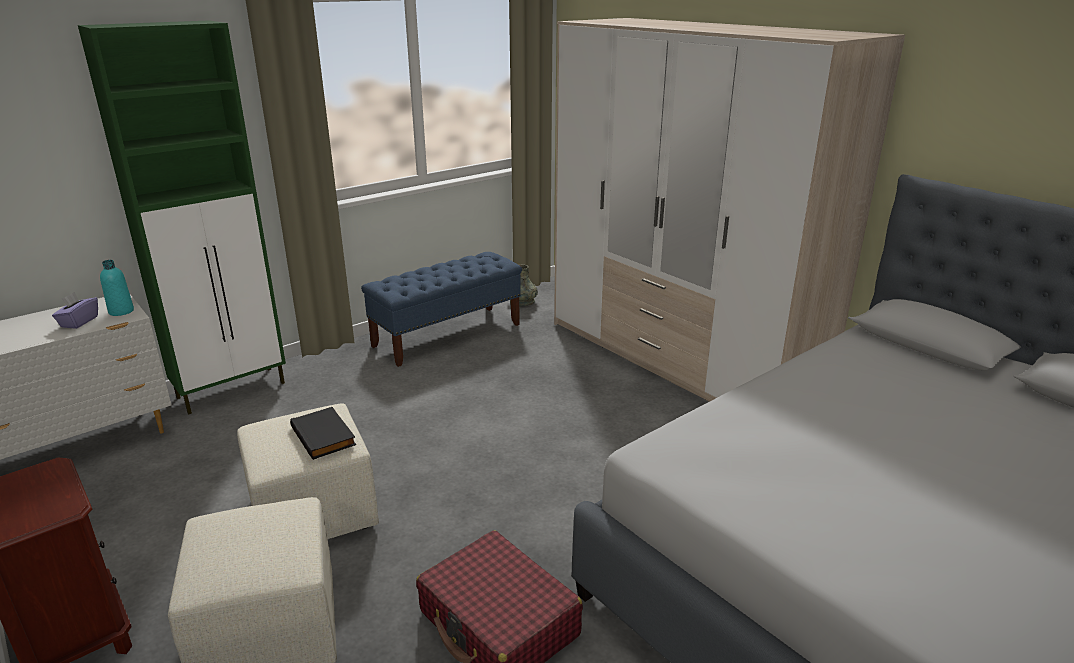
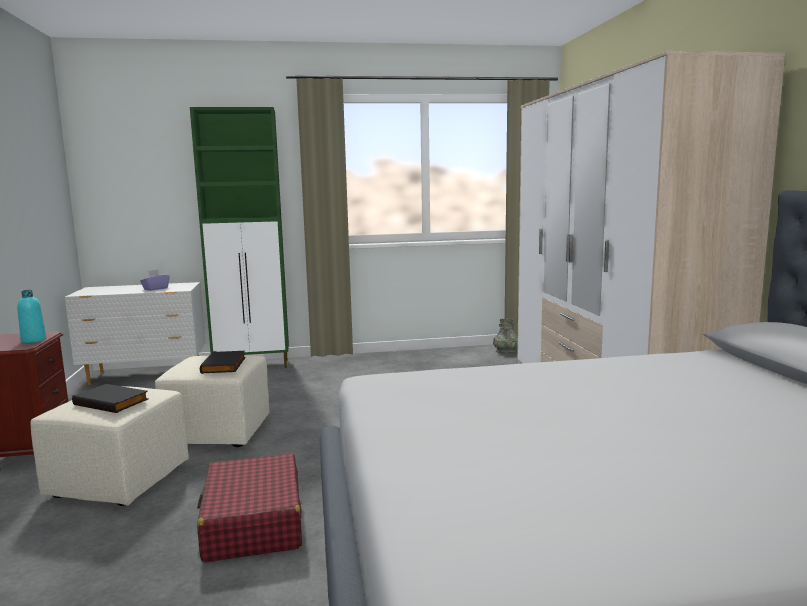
camera: 30 degrees right, 15 degrees down
(121, 311) = (182, 287): turquoise bottle -> turquoise bottle (33, 340)
(263, 546) = (112, 401): none -> black book
(447, 335) = (425, 361): blue bench -> none

